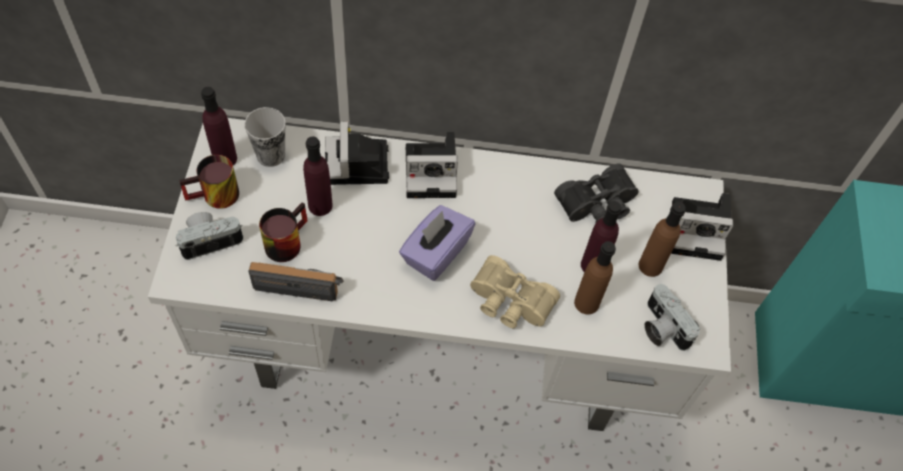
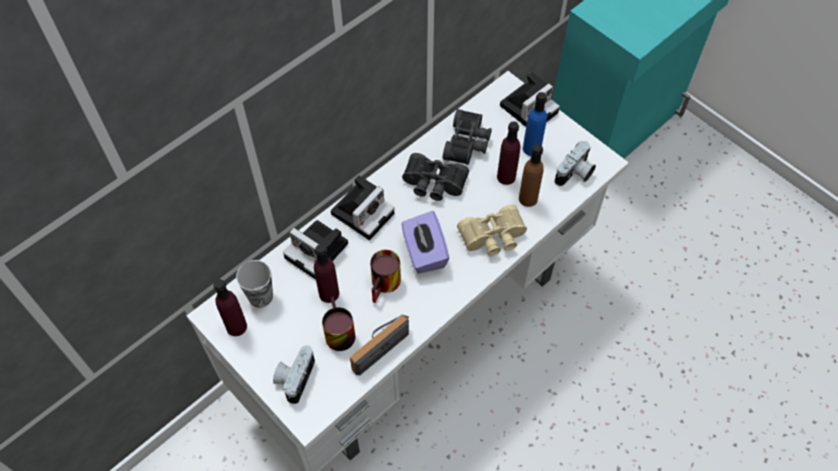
camera: 45 degrees left, 0 degrees up
(215, 198) = (263, 353): mug -> mug (386, 285)
(519, 208) = (433, 185): none -> black binoculars
(650, 265) = (531, 148): brown bottle -> blue bottle
(661, 327) = (575, 174): camera -> camera turned 60 degrees counterclockwise

